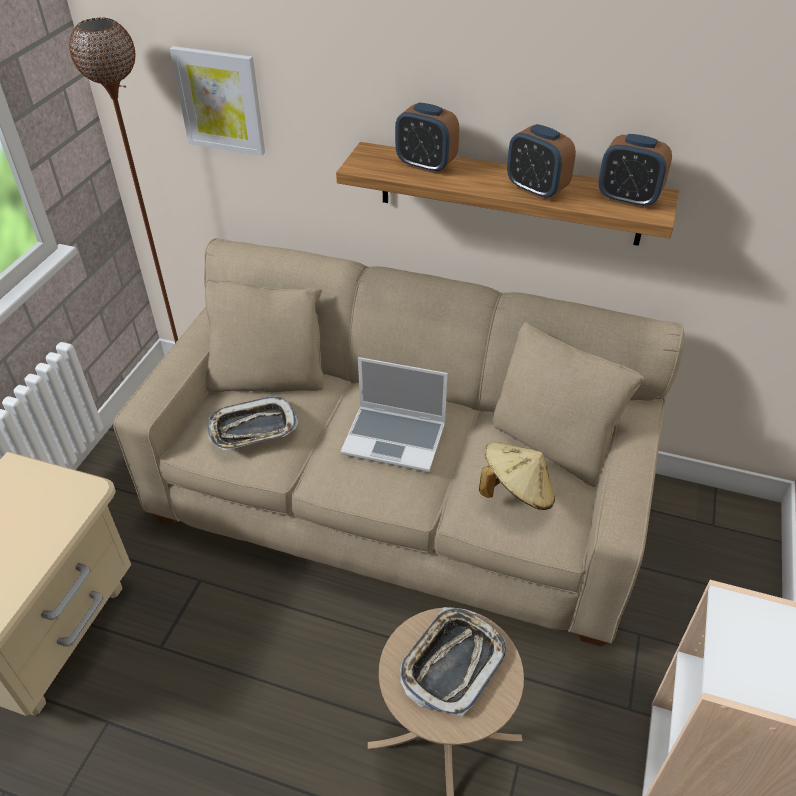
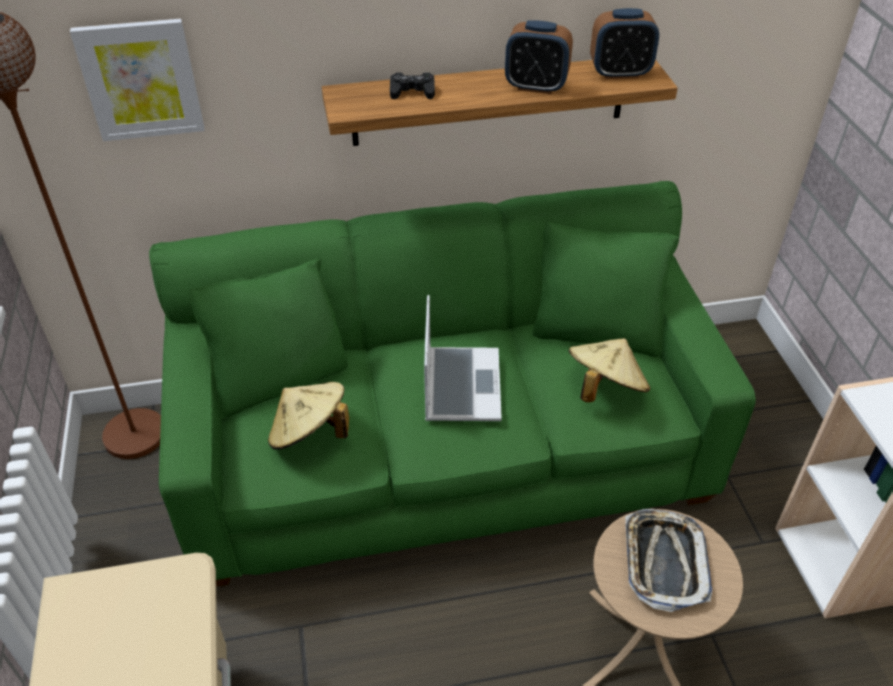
camera: 30 degrees left, 0 degrees up
(252, 429) = (309, 434): tray -> beige hat
(395, 439) = (460, 385): laptop -> laptop turned 75 degrees counterclockwise
(398, 502) = (446, 456): beige sofa -> green sofa
(426, 165) = (412, 91): alarm clock -> black game controller

